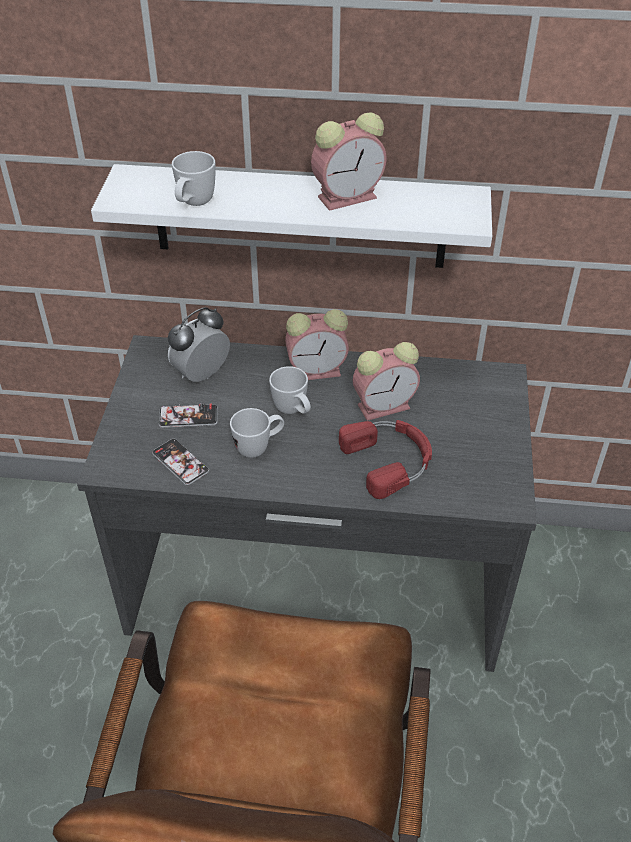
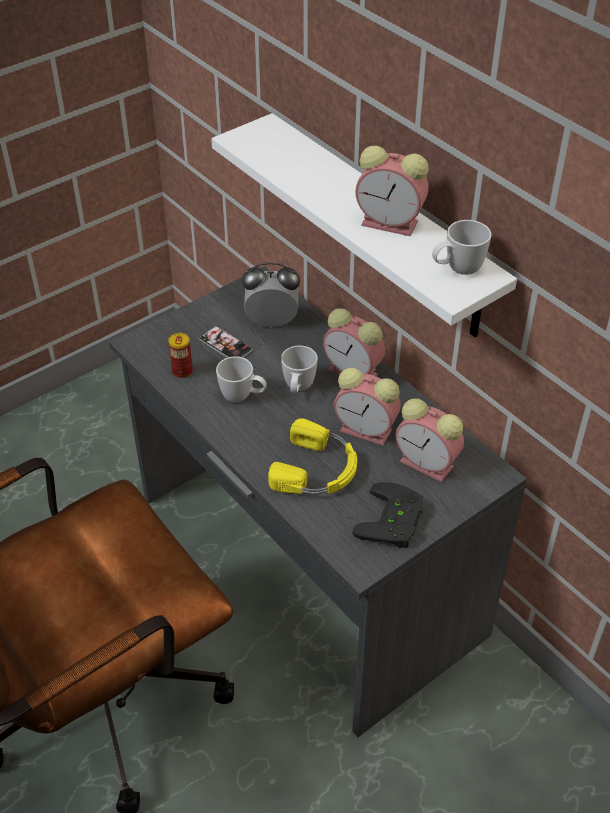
camera: 45 degrees right, 0 degrees up
(180, 462) = (182, 371): phone -> can
(193, 204) = (277, 169): white mug -> white mug (457, 270)
(390, 460) = (317, 470): red headphones -> yellow headphones
(457, 399) = (429, 464): none -> alarm clock
(490, 456) = (394, 522): none -> black game controller

